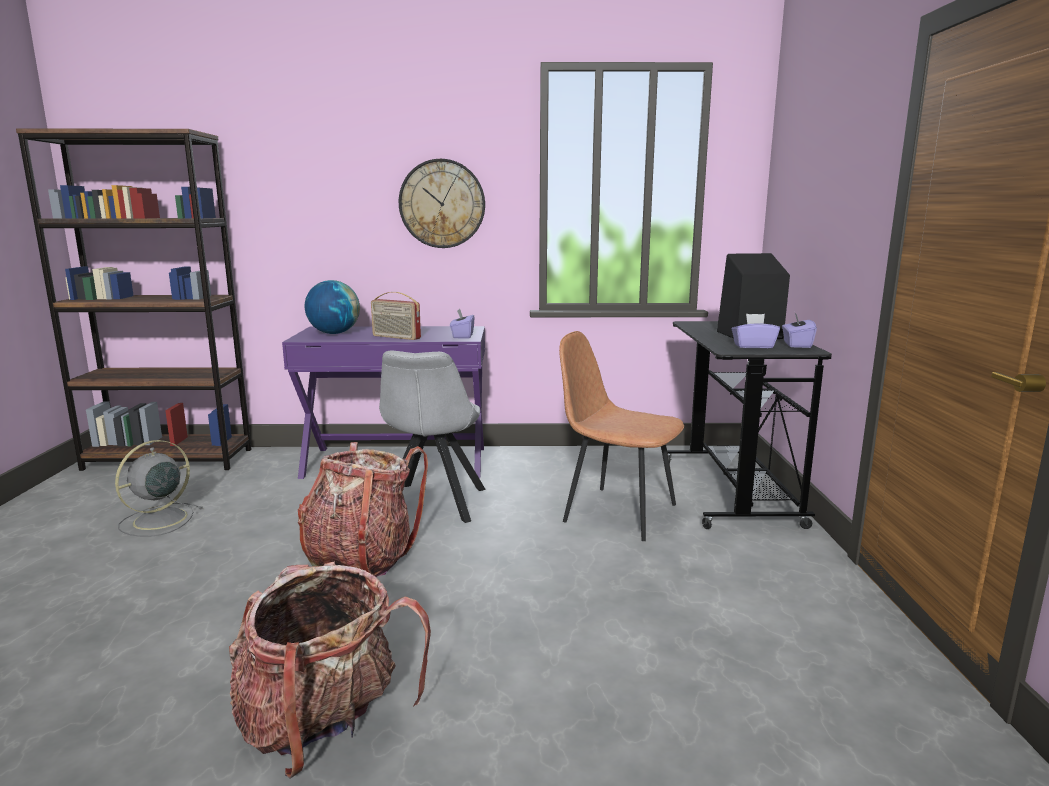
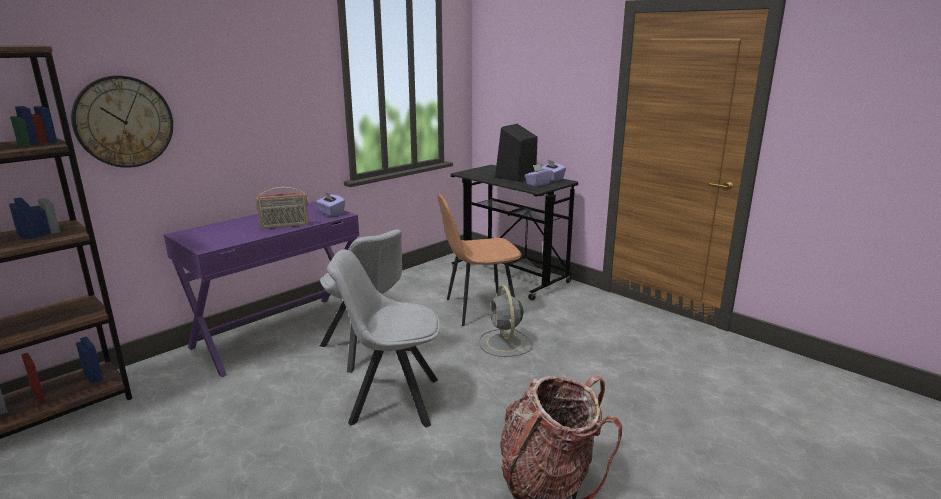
camera: 45 degrees left, 5 degrees up
(158, 520) = (162, 461): grey fan -> grey fan (505, 343)
(334, 333) = (216, 235): globe -> none
(362, 558) = (392, 400): backpack -> grey chair
(442, 204) = (272, 102): wall clock -> wall clock (124, 122)

